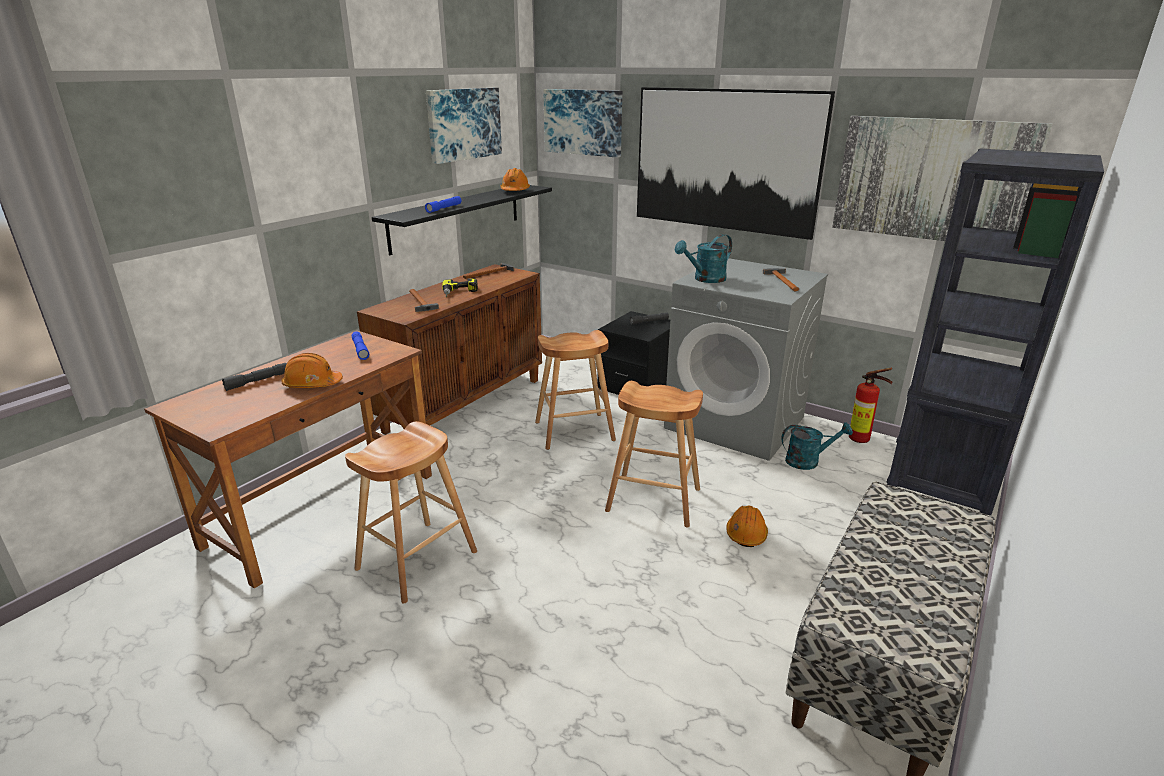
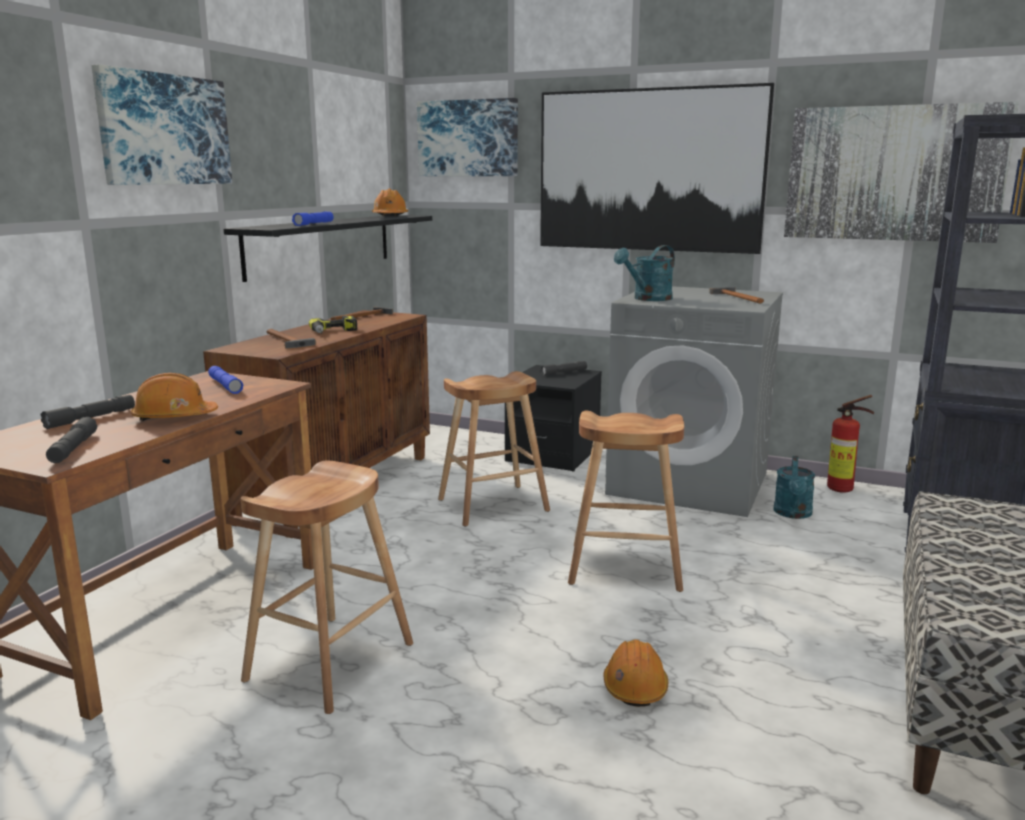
camera: 10 degrees left, 10 degrees down
(235, 413) = (73, 448): none -> grey flashlight
(463, 124) = (329, 130): picture -> picture (164, 130)
(746, 533) = (756, 592): orange hard hat -> orange hard hat (635, 686)
(808, 461) = (793, 514): turquoise watering can -> turquoise watering can turned 120 degrees clockwise

